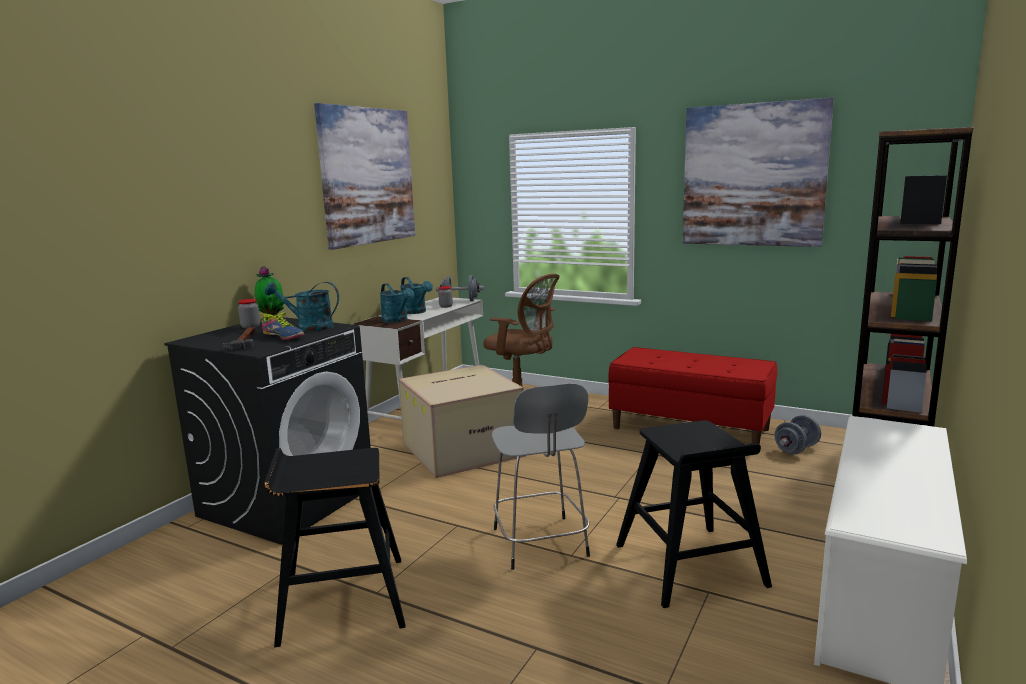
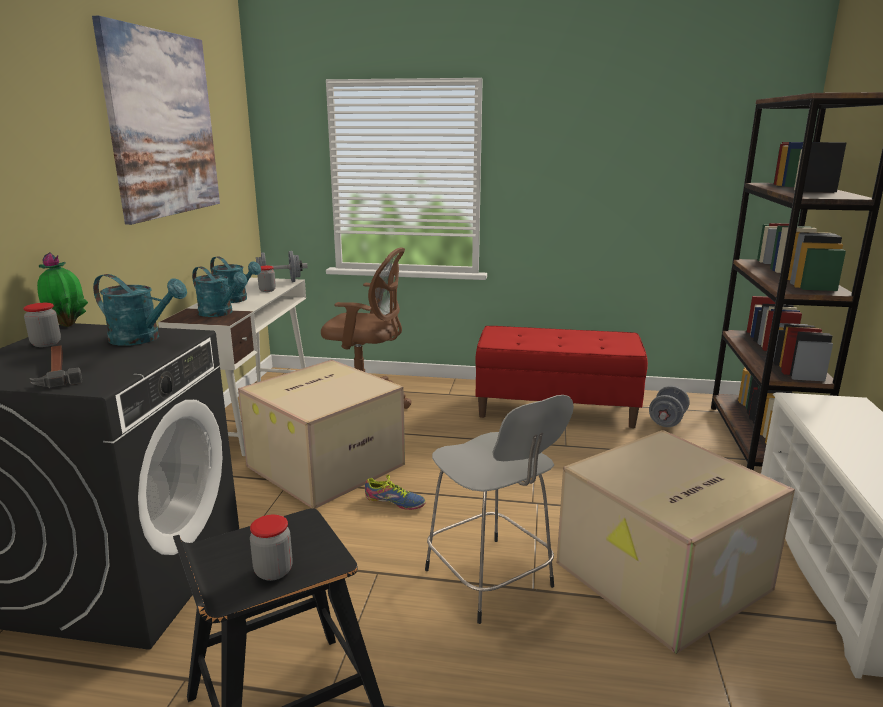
camera: 20 degrees left, 5 degrees up
(283, 336) = (115, 356): shoe -> shoe (394, 501)
(309, 327) = (142, 339): turquoise watering can -> turquoise watering can turned 150 degrees counterclockwise
(325, 476) = (273, 571): none -> jar
(690, 566) = (662, 578): black stool -> cardboard box
(753, 175) = (612, 137): picture -> none

